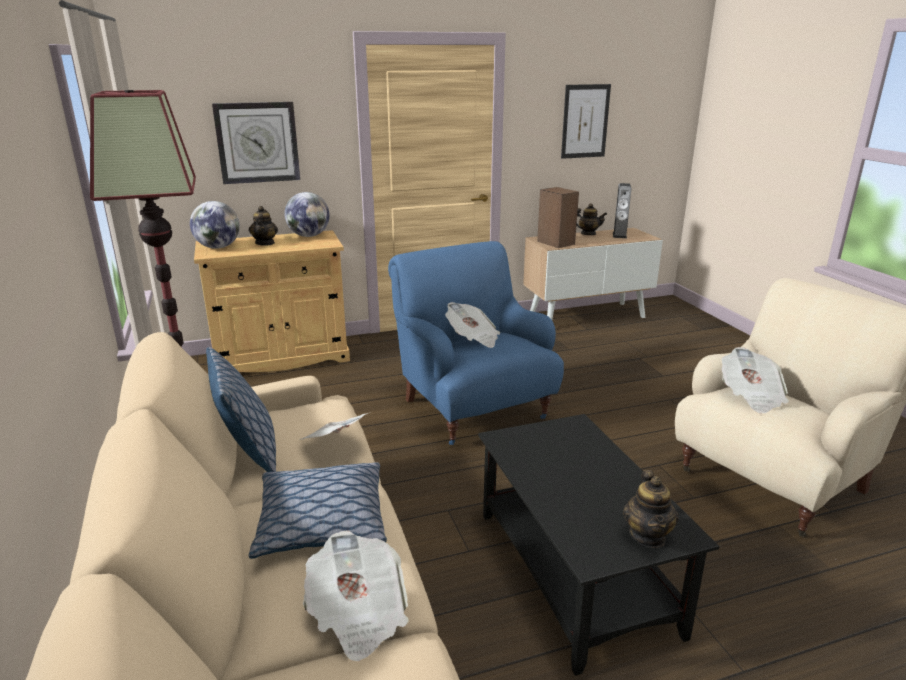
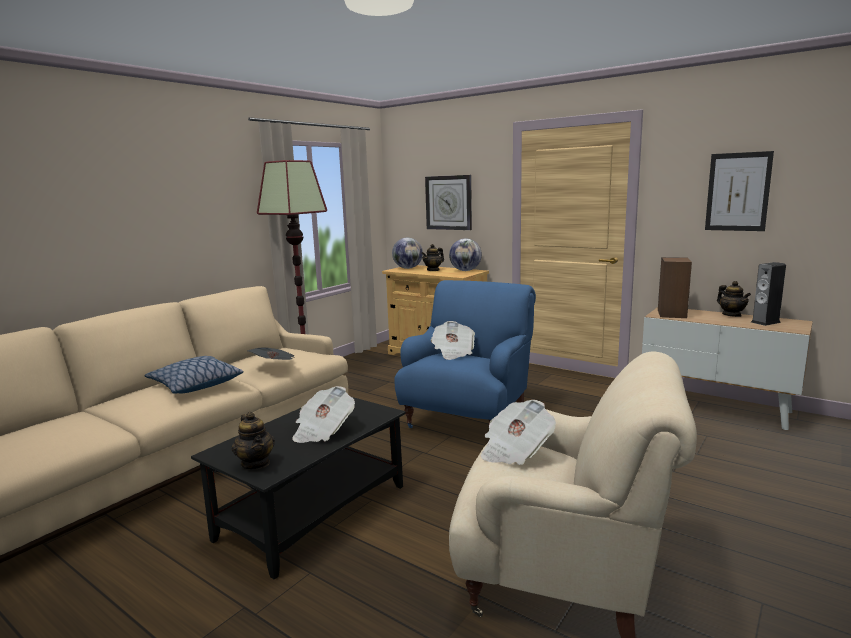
camera: 55 degrees right, 10 degrees down
(249, 453) = (249, 357): pillow -> none
(358, 615) = (129, 413): newspaper -> newspaper (323, 431)
(647, 536) = (256, 463): teapot -> teapot turned 90 degrees counterclockwise

